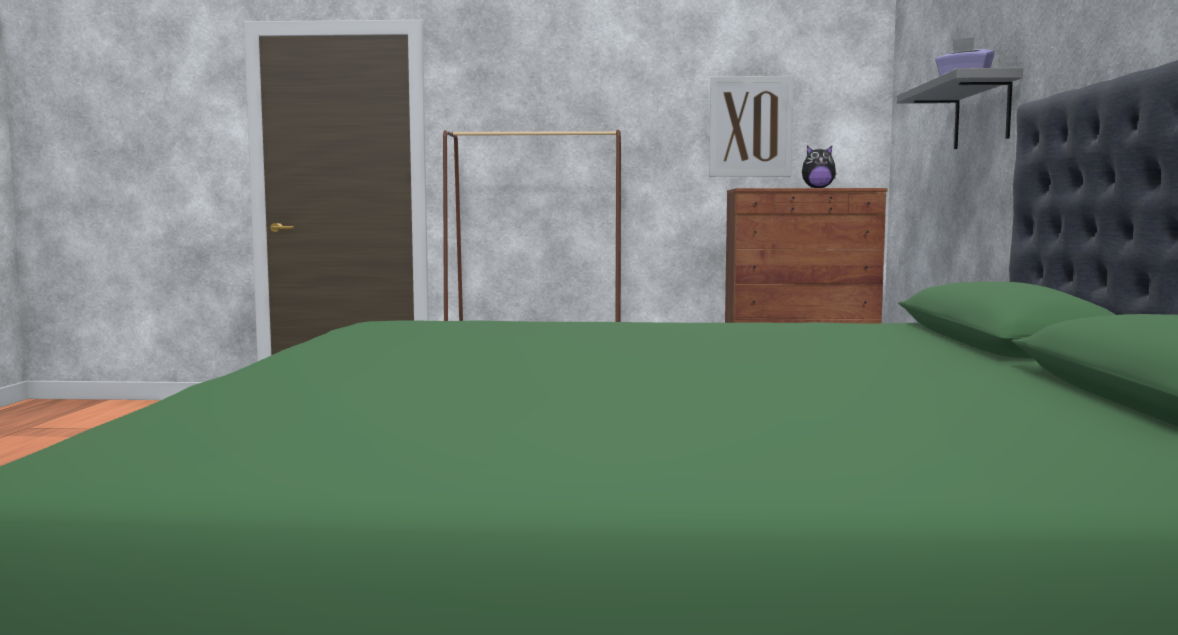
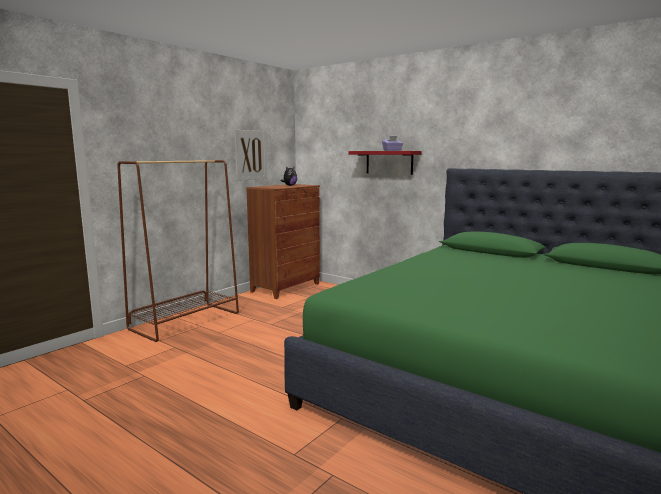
camera: 55 degrees left, 5 degrees up
(982, 113) = (389, 162): grey shelf -> red shelf

